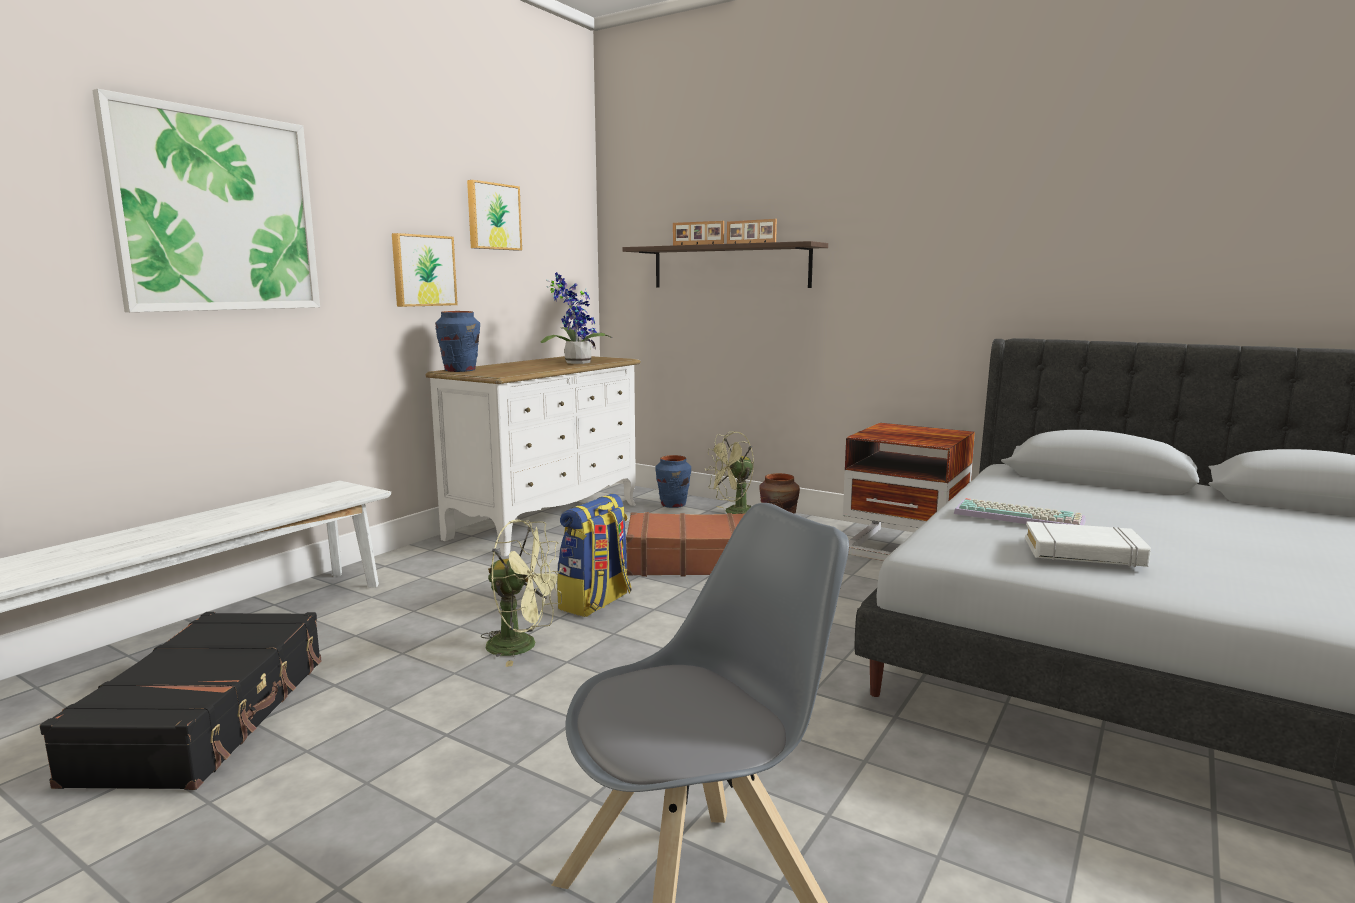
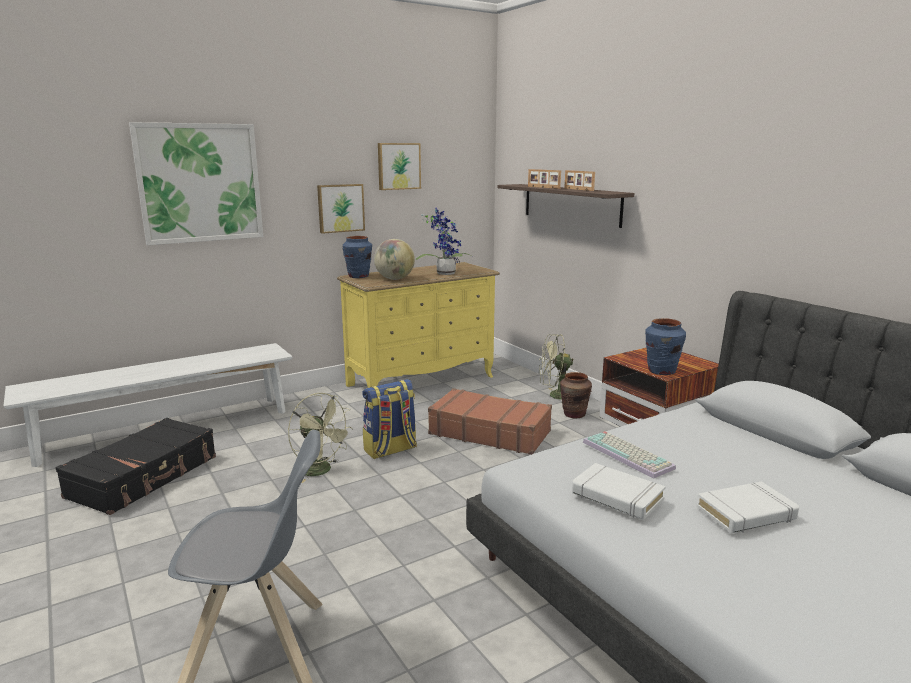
camera: 25 degrees right, 5 degrees up
(520, 370) = (394, 279): none -> globe
(547, 521) = (422, 381): white dresser -> yellow dresser
(673, 504) = (519, 381): blue vase -> blue vase (661, 371)
(1213, 545) = (746, 513): none -> white book

